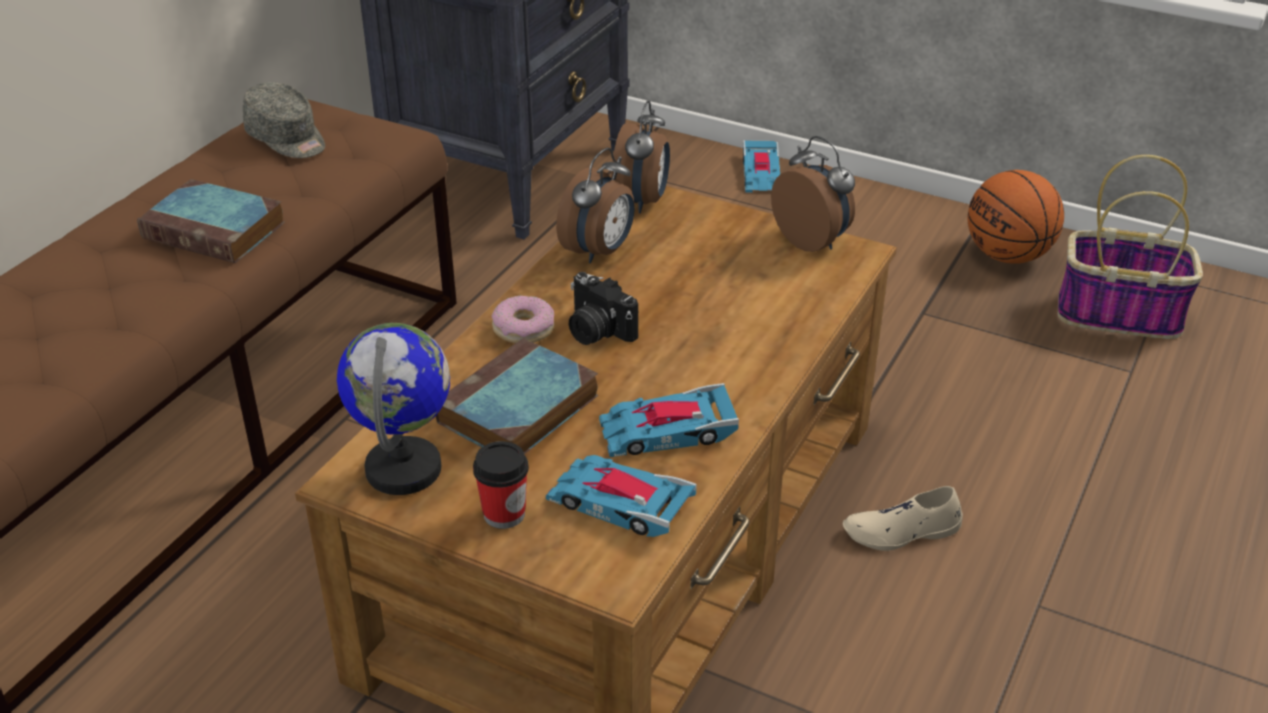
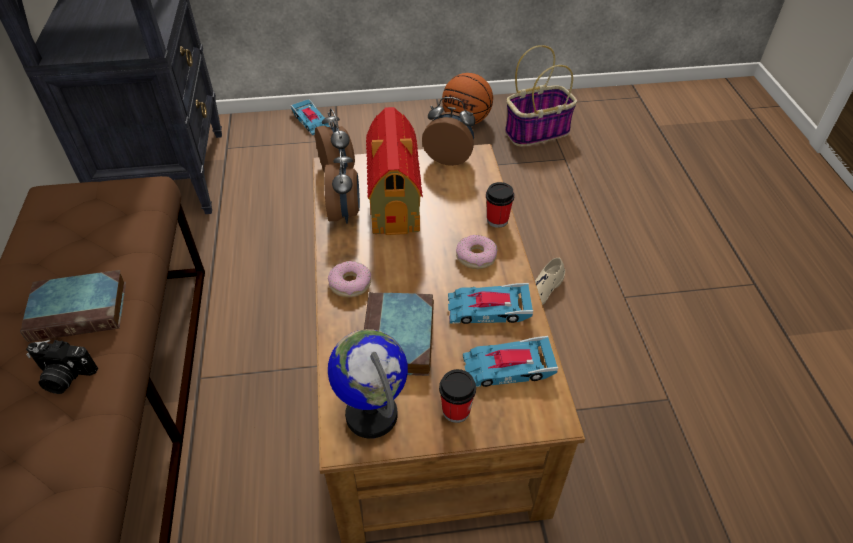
camera: 35 degrees left, 10 degrees up
(287, 139) = (67, 220): grey cap -> none
(596, 331) = (392, 265): camera -> camera (64, 377)
(667, 431) = (488, 309): toy car -> toy car turned 45 degrees clockwise
(680, 261) = (394, 200): none -> toy house
(717, 368) = (476, 257): none -> donut
(796, 339) = (497, 220): none -> cup

